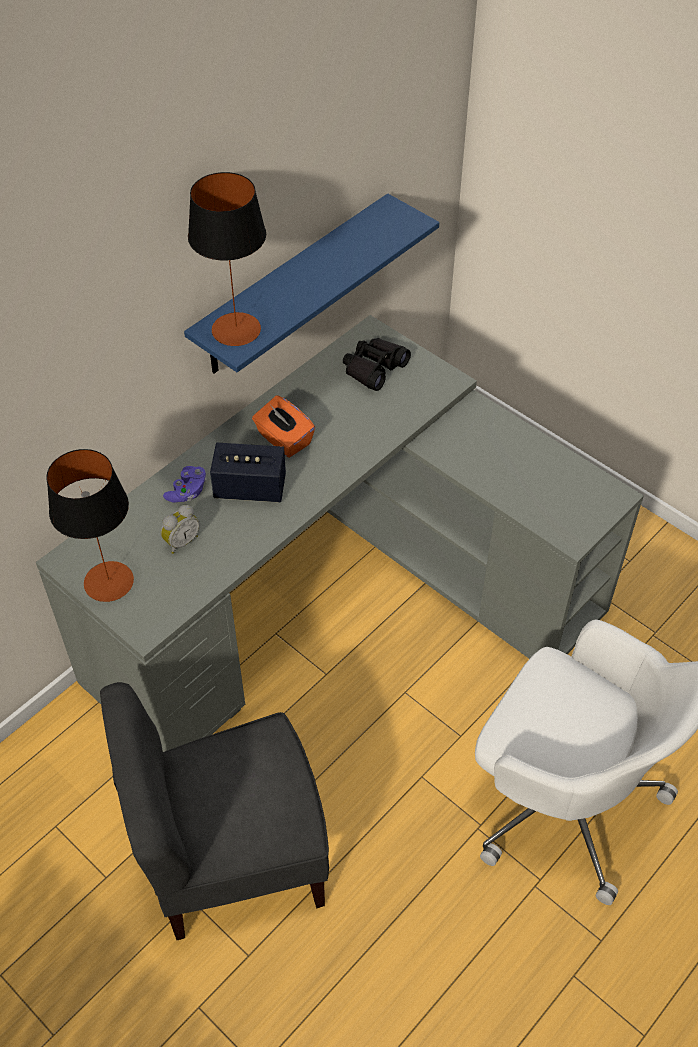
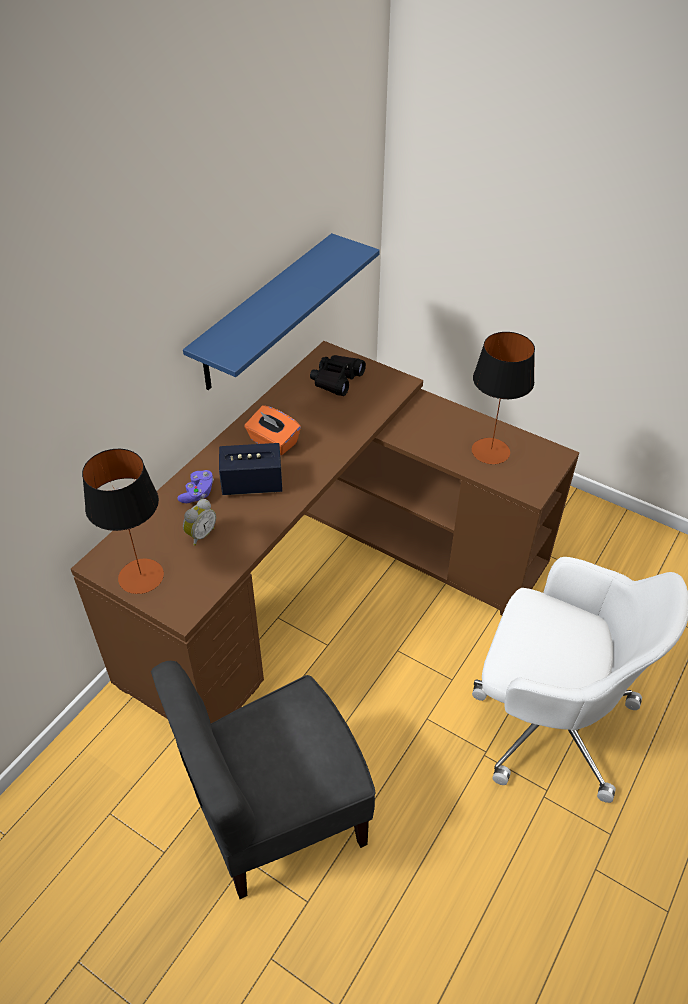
camera: 10 degrees left, 5 degrees down
(236, 329) = (228, 343): table lamp -> table lamp (491, 451)
(340, 597) = (326, 580): grey desk -> brown desk

